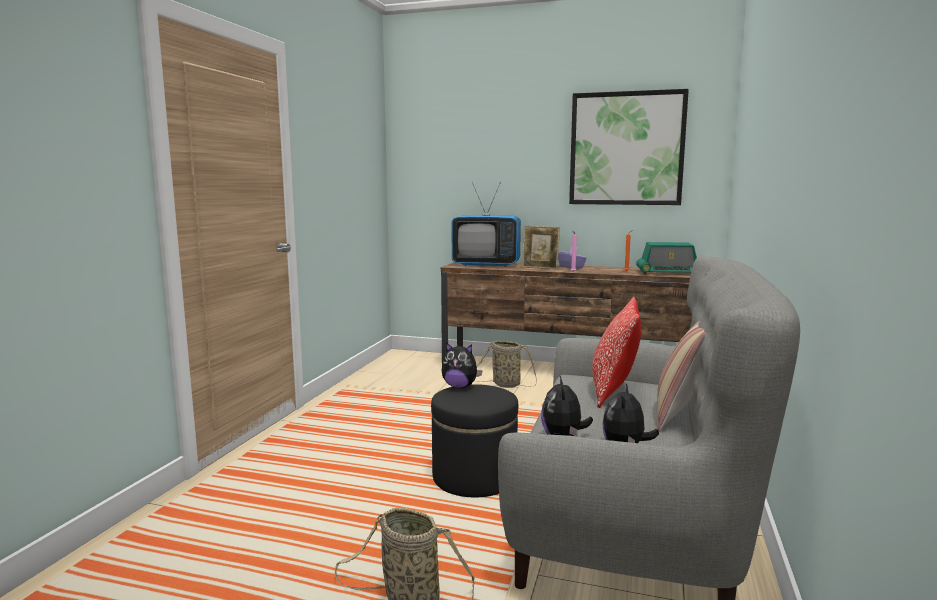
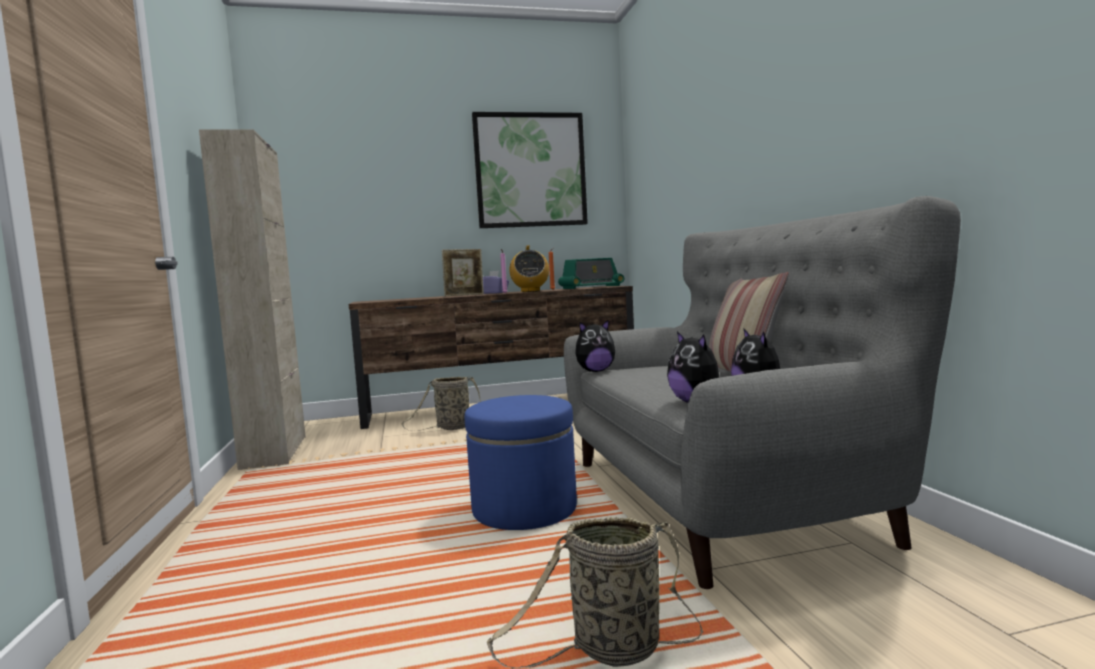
camera: 30 degrees left, 5 degrees down
(372, 376) = (275, 452): none -> beige cabinet
(460, 386) = (488, 401): plush toy -> plush toy (595, 371)
(474, 477) = (524, 508): black ottoman -> blue ottoman
(486, 264) = (398, 299): television -> none
(601, 271) = (530, 291): none -> radio
(613, 392) = (660, 371): pillow -> none

